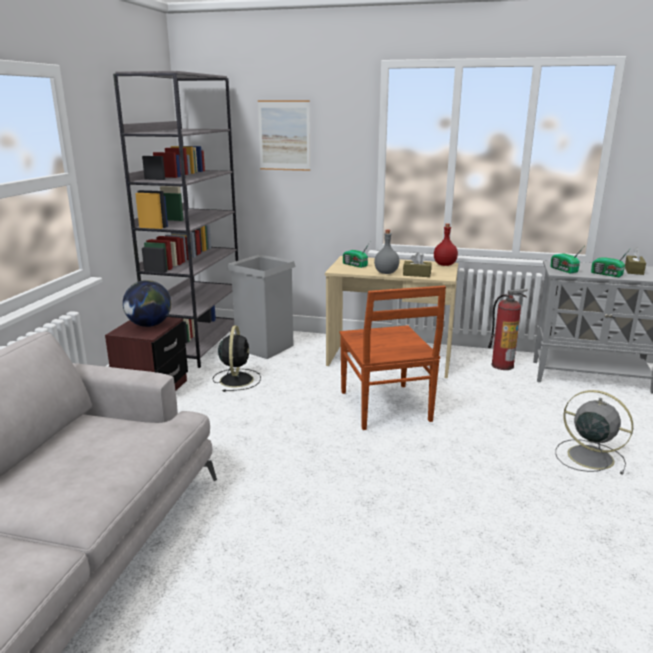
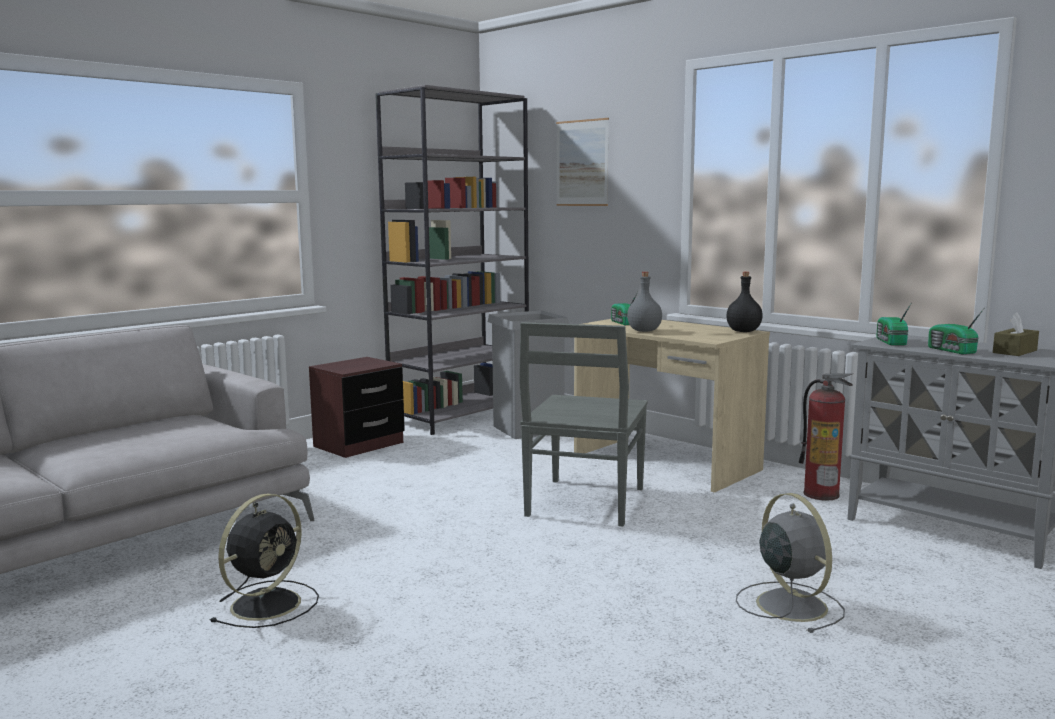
camera: 30 degrees right, 10 degrees down
(149, 325) = (360, 364): globe -> none
(237, 379) = (455, 450): black fan -> black fan (268, 603)
(385, 407) = (584, 503): brown chair -> grey chair
(416, 274) = (680, 335): brown tissue box -> none
(444, 264) = (743, 331): red bottle -> black bottle

